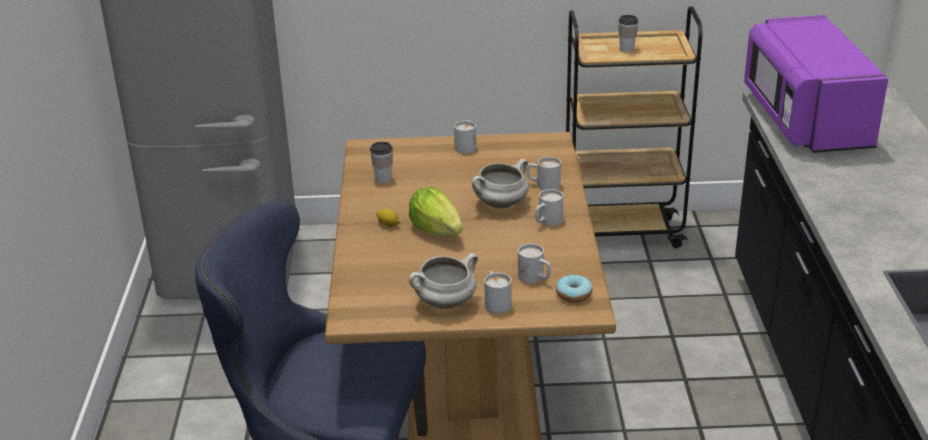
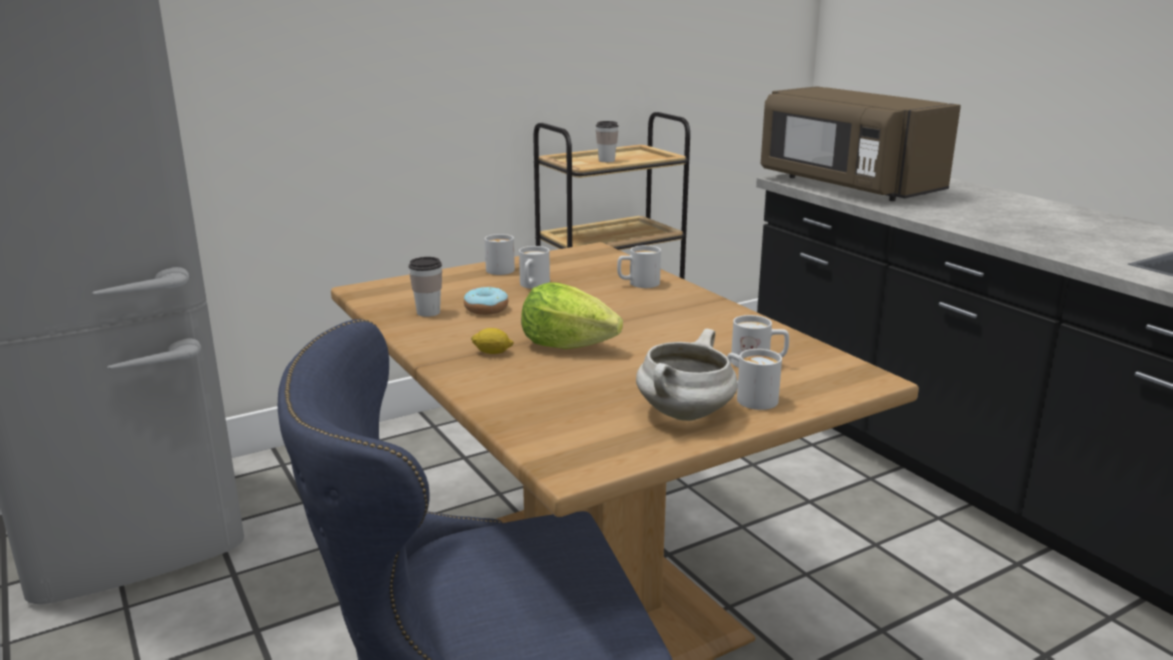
camera: 30 degrees left, 10 degrees down
(500, 204) = (613, 308): white cooking pot -> none
(547, 221) = (690, 312): white mug -> white mug (532, 286)
(574, 294) = (828, 368): donut -> donut (486, 309)
(805, 120) = (846, 186): purple microwave -> brown microwave

